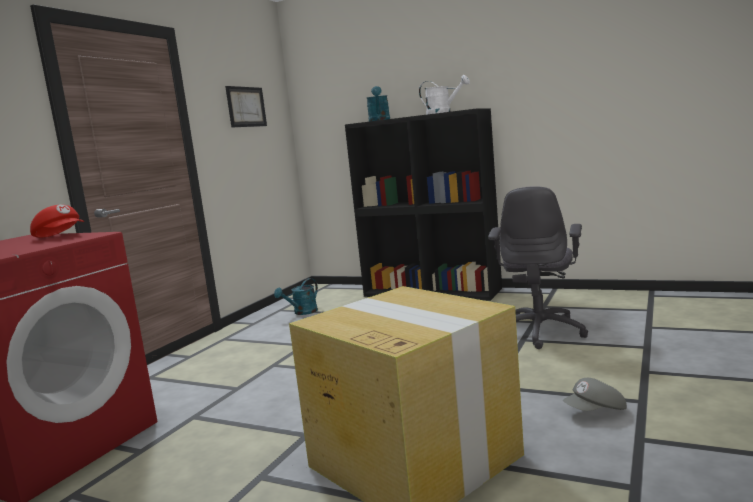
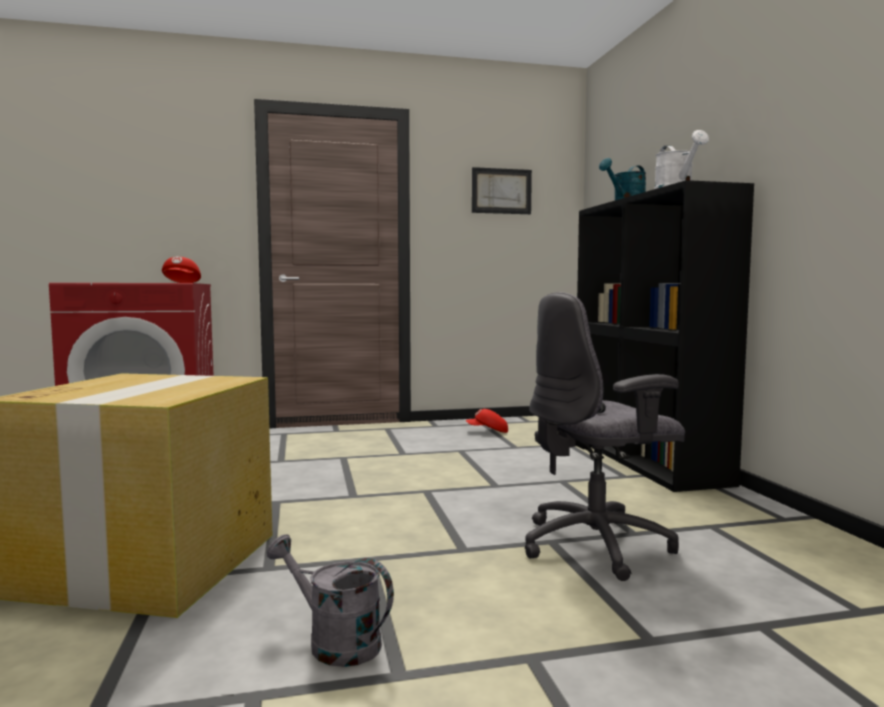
camera: 50 degrees right, 5 degrees down
(302, 312) = (487, 431): turquoise watering can -> red cap
(596, 411) = (334, 642): grey cap -> grey watering can

